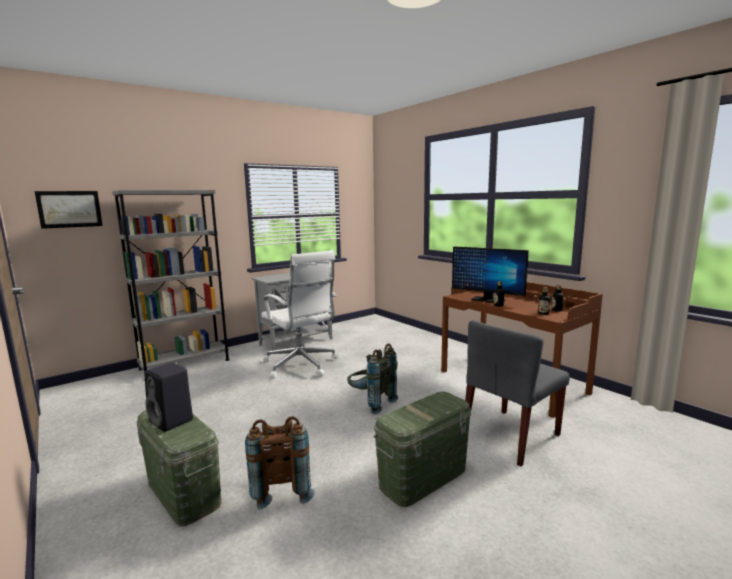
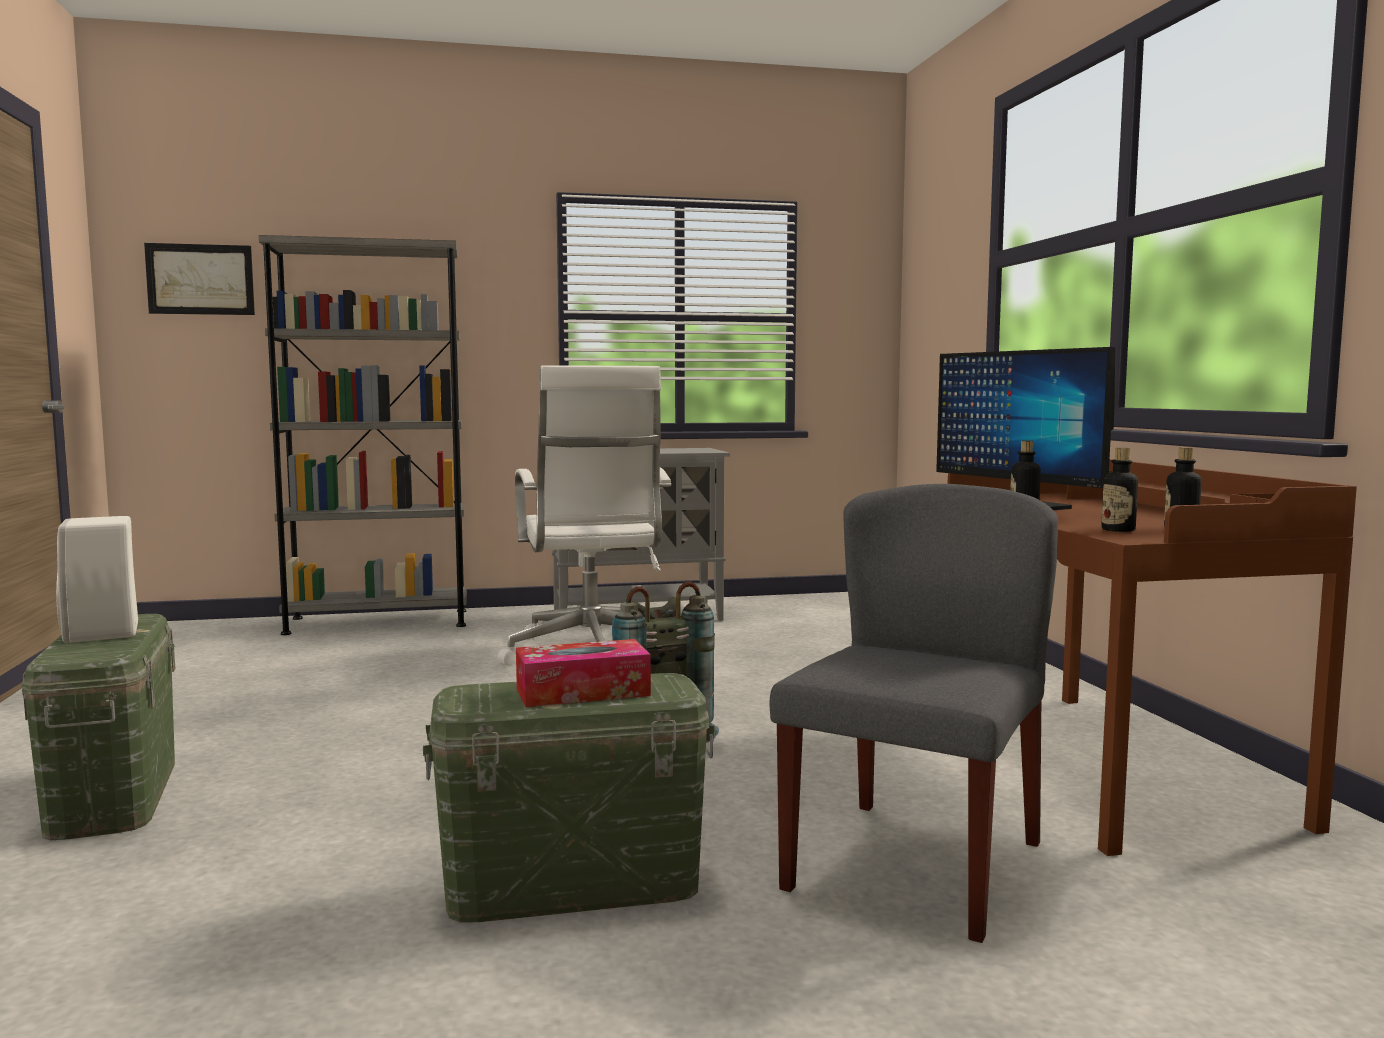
camera: 25 degrees right, 5 degrees down
(172, 421) = (102, 634): black speaker -> white speaker
(282, 488) = (273, 830): brown backpack -> none
(428, 409) = (582, 692): none -> tissue box
(510, 436) = (915, 864): grey chair -> grey chair turned 135 degrees clockwise

